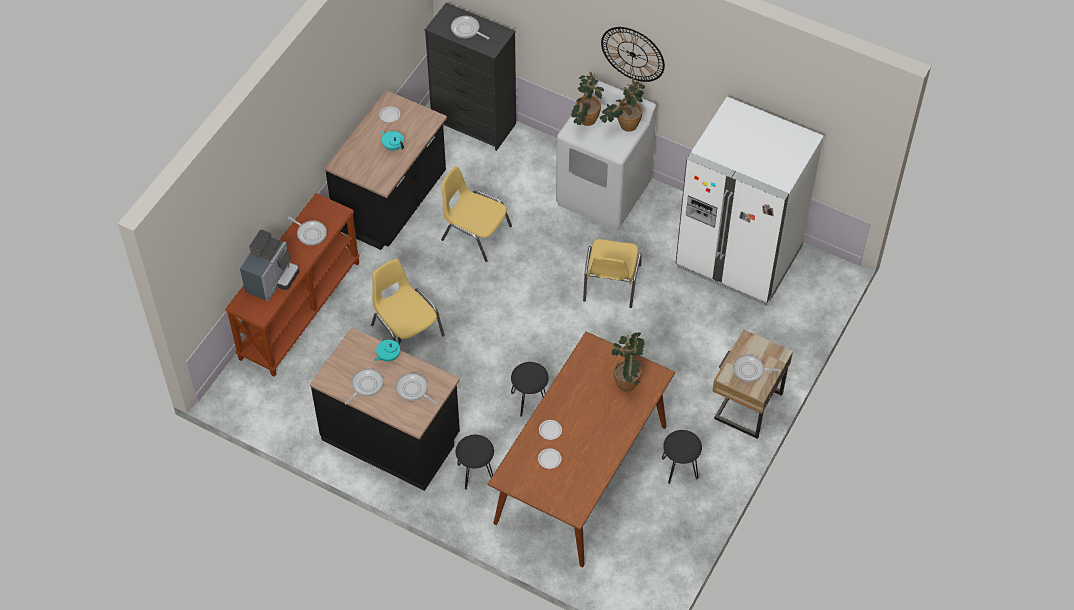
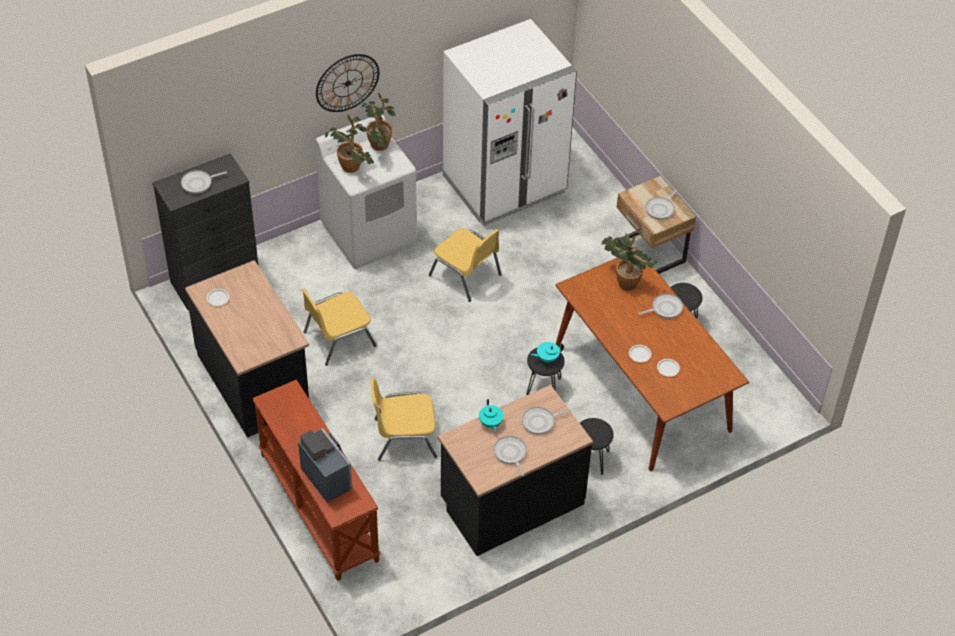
camera: 60 degrees left, 5 degrees down
(310, 233) = (297, 423): frying pan -> frying pan (665, 308)
(393, 146) = (256, 312): turquoise teapot -> turquoise teapot (547, 358)

